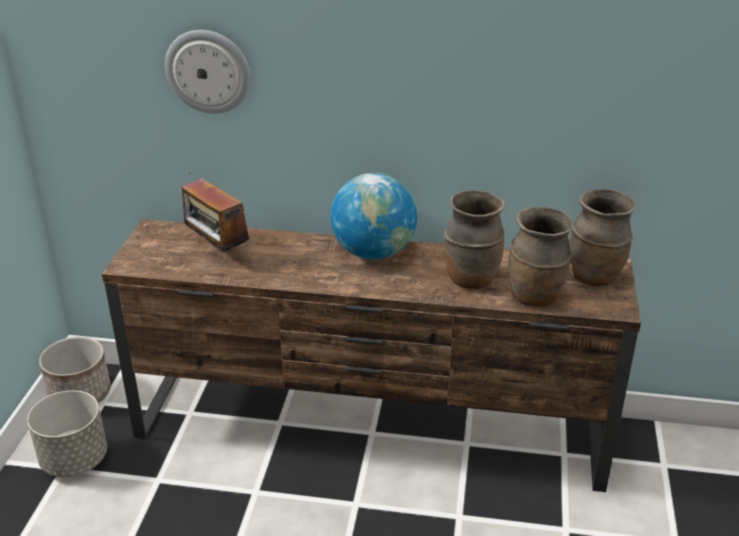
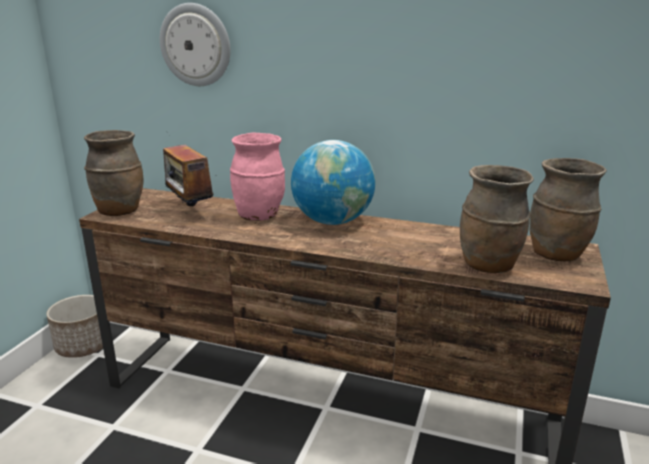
camera: 10 degrees right, 10 degrees down
(74, 460) = (50, 399): grey planter -> none
(295, 252) = (259, 216): none -> pink vase
(470, 279) = (423, 246): brown vase -> brown vase (120, 211)

